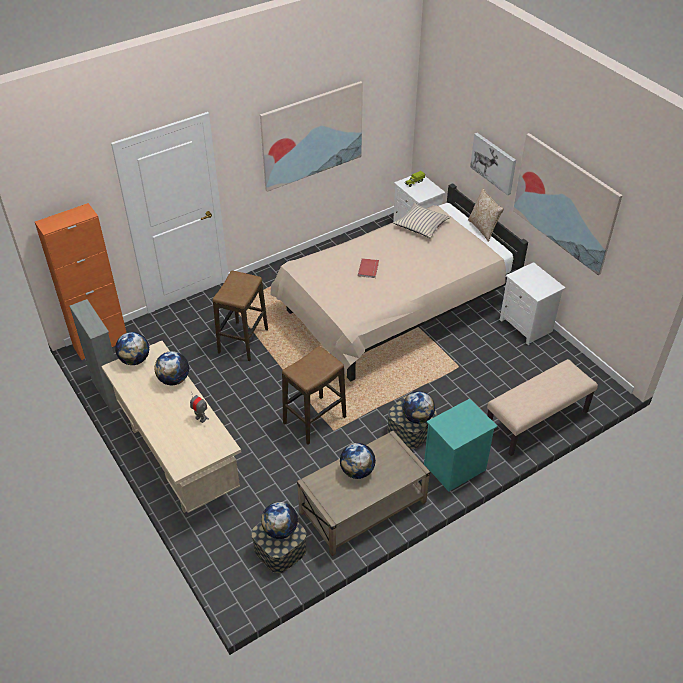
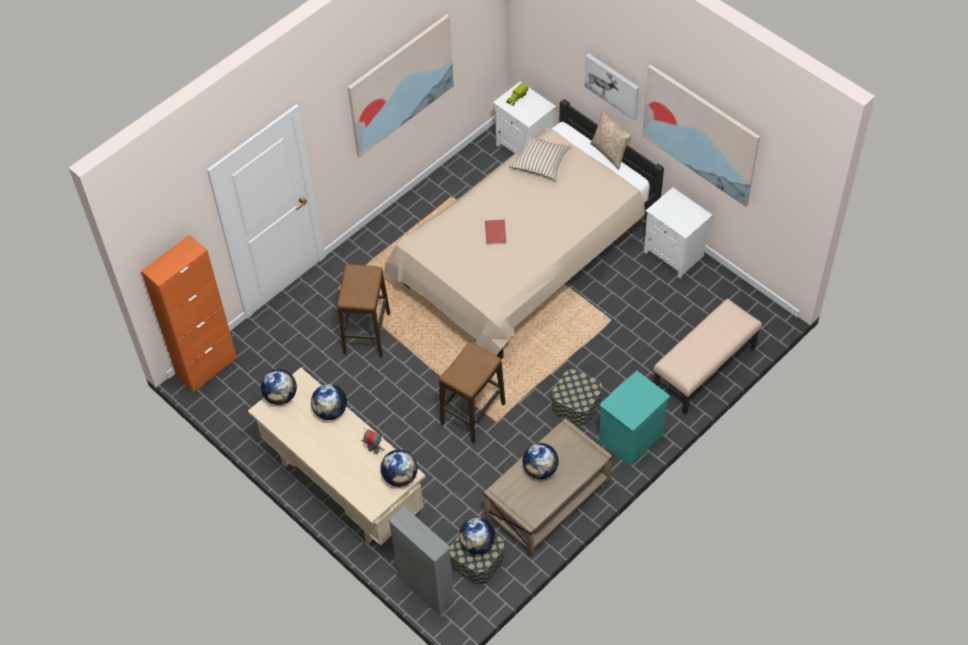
camera: 10 degrees left, 10 degrees up
(109, 393) = (240, 426): grey bookcase -> grey bookcase (426, 591)
(417, 418) = (583, 395): globe -> globe (400, 477)

